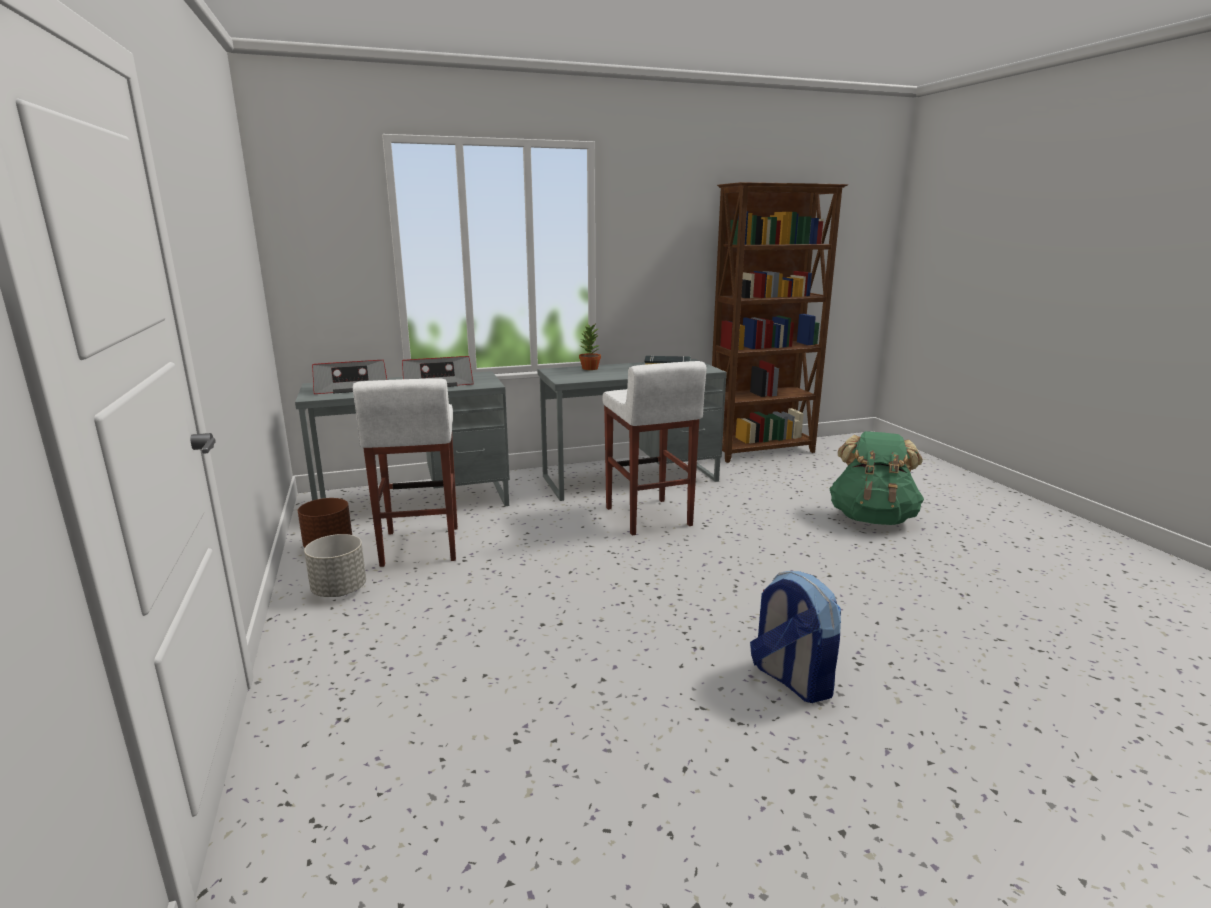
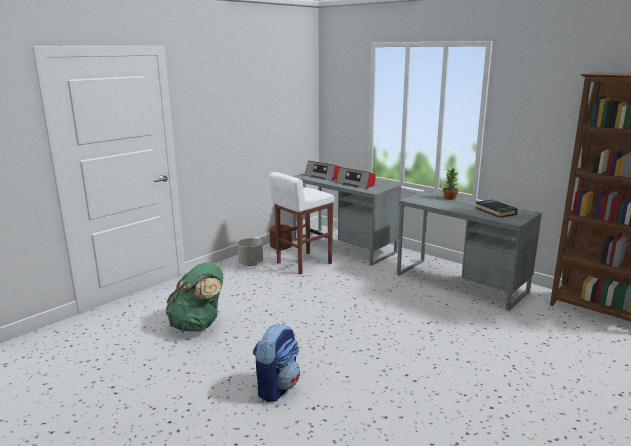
camera: 60 degrees right, 0 degrees up
(647, 517) = (412, 303): white stool -> none
(872, 518) = (543, 385): green backpack -> green backpack (198, 325)

